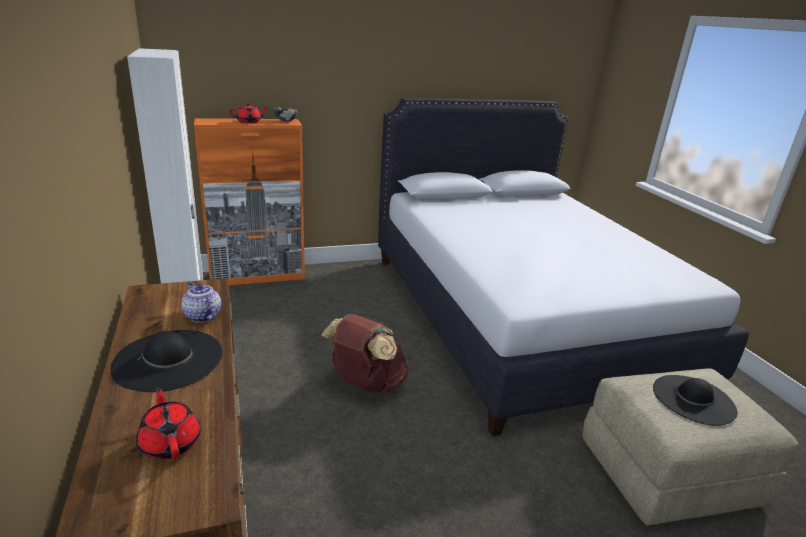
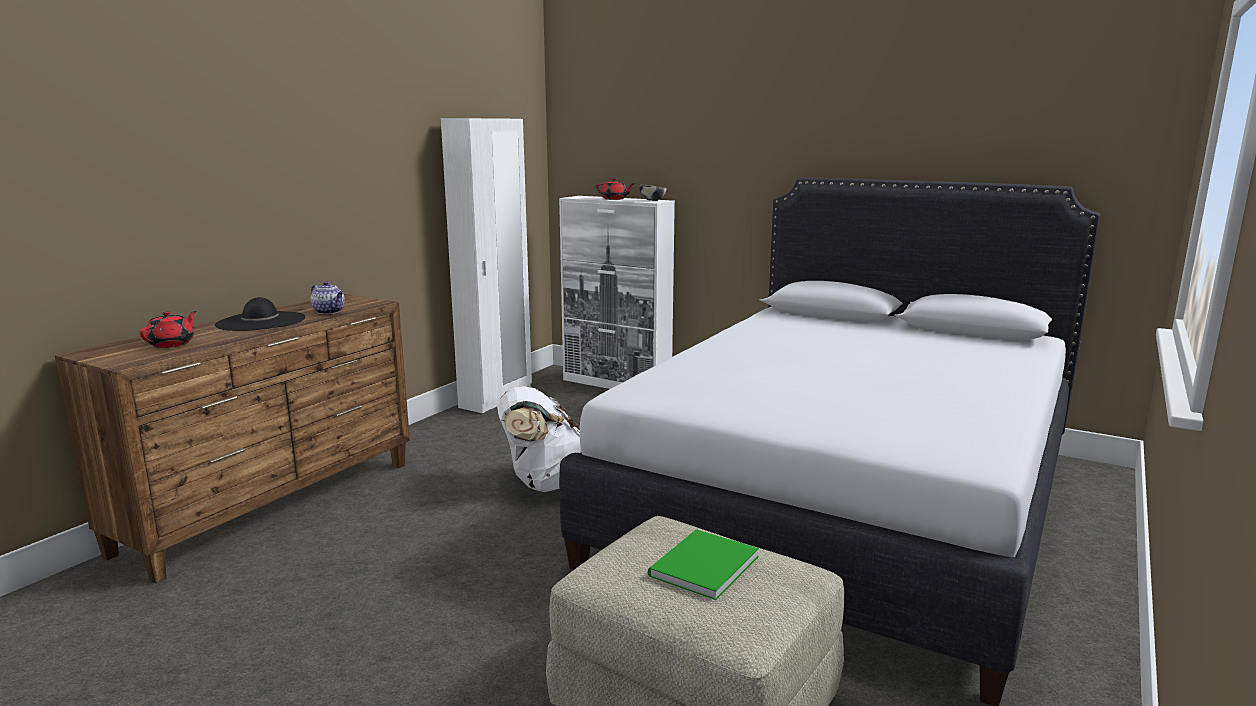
camera: 50 degrees right, 10 degrees down
(202, 316) = (329, 312): teapot -> teapot turned 120 degrees clockwise
(258, 276) = (617, 384): orange cabinet -> white cabinet
(366, 383) = (544, 484): brown backpack -> white backpack
(693, 399) = (700, 567): black hat -> green book

